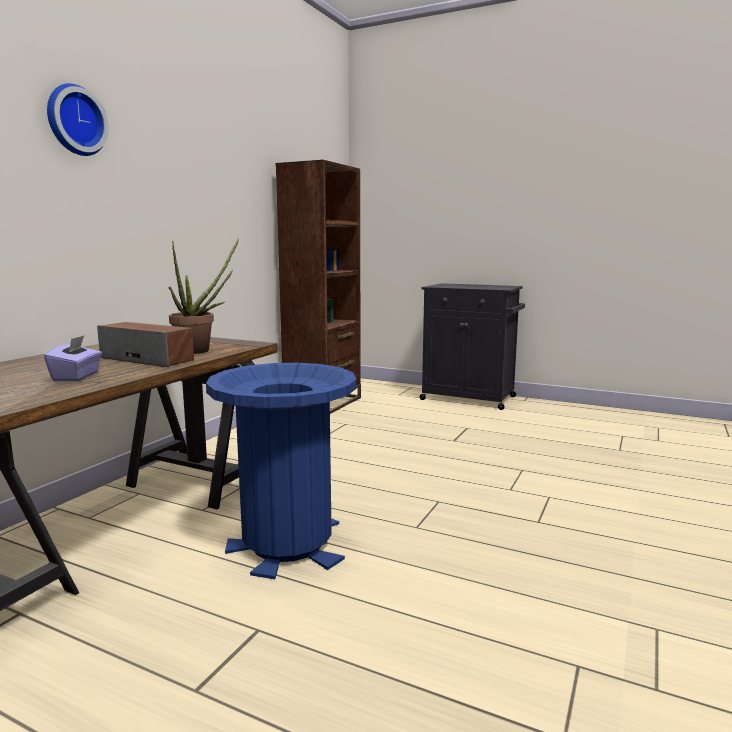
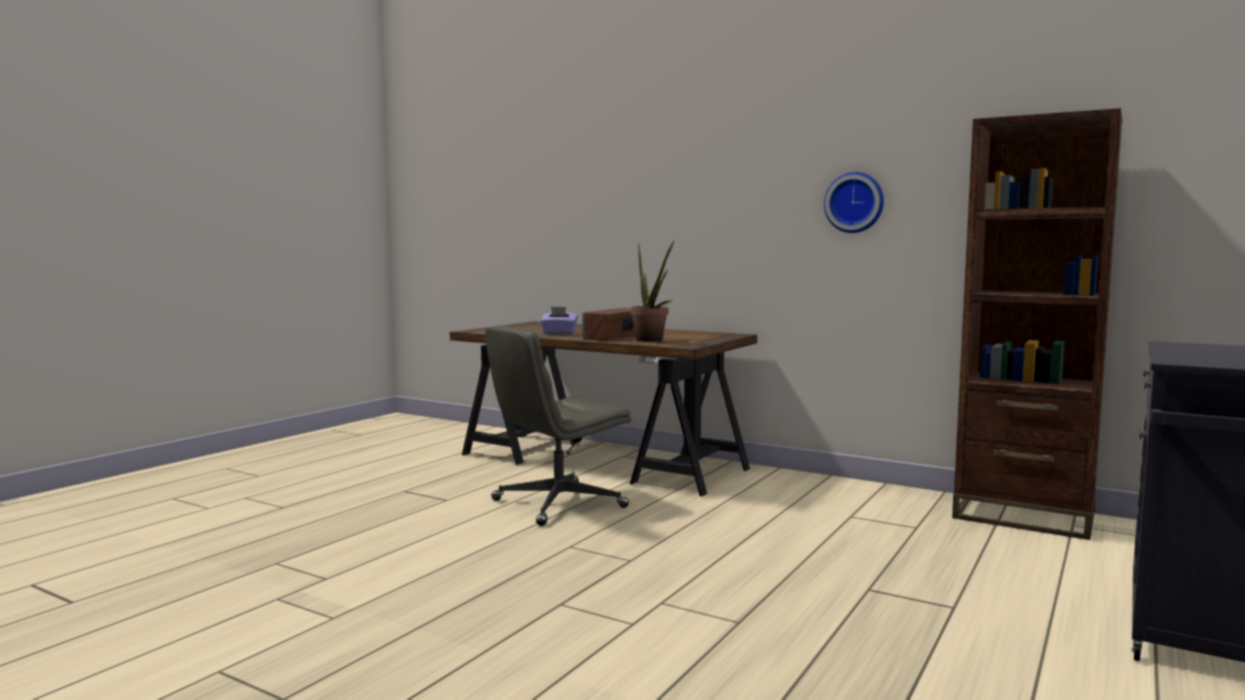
camera: 95 degrees right, 5 degrees down
(74, 121) = (693, 147): wall clock -> wall clock (855, 202)
(287, 543) = (557, 504): blue trash can -> grey office chair

